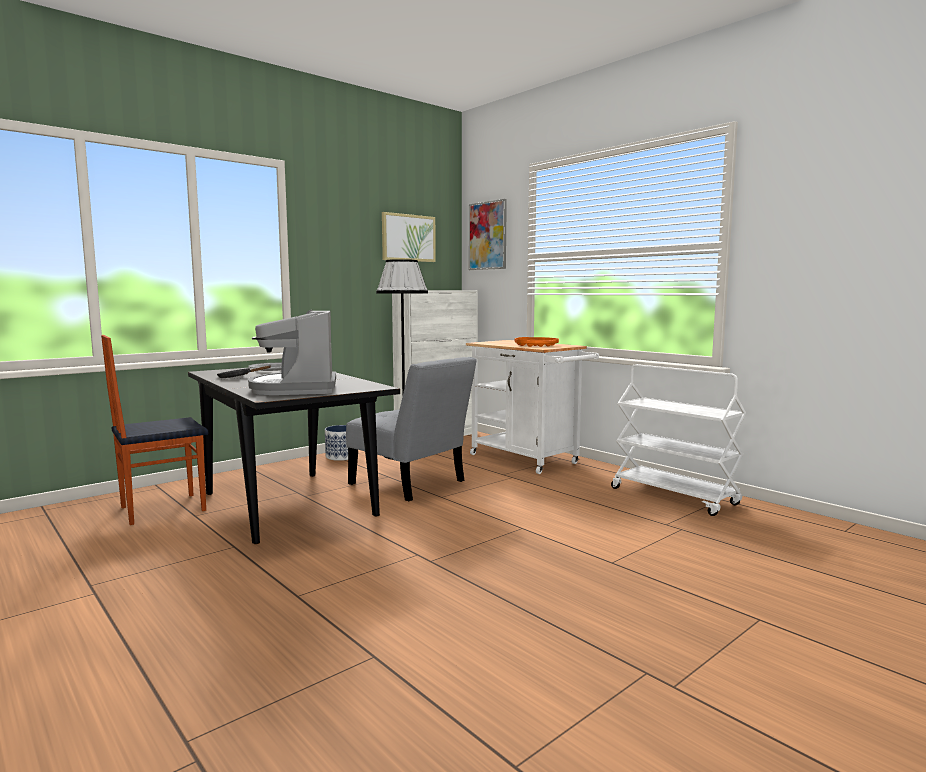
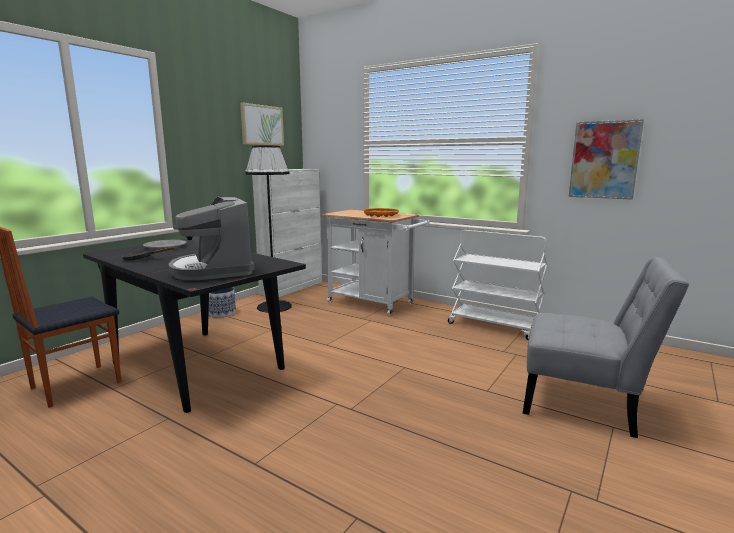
camera: 15 degrees left, 5 degrees up
(411, 484) = (295, 335): grey chair -> grey chair (585, 404)
(487, 236) = (326, 124): picture -> picture (604, 160)

